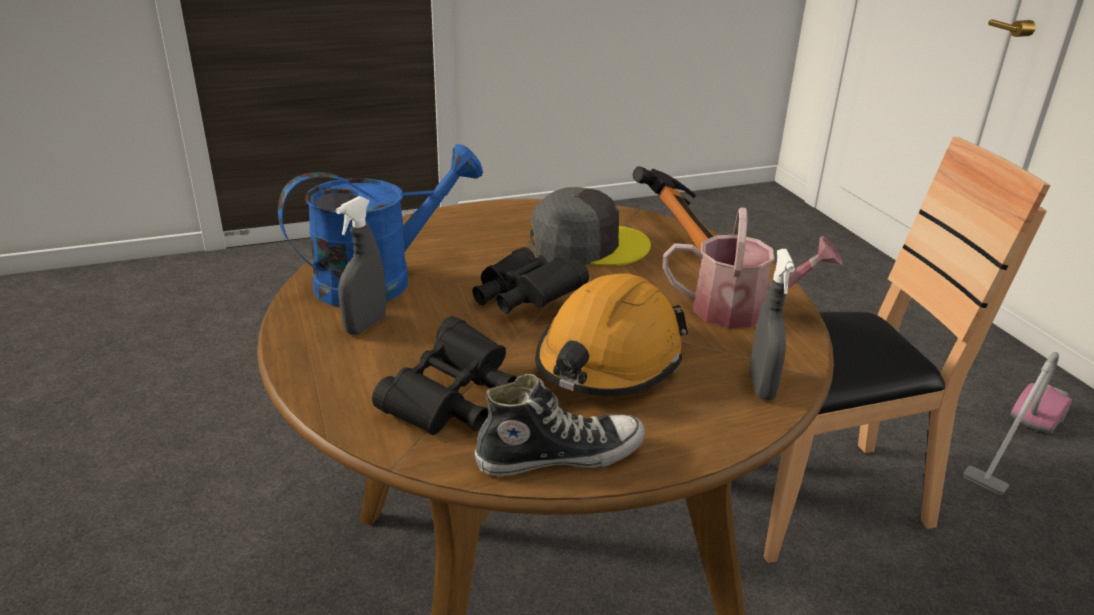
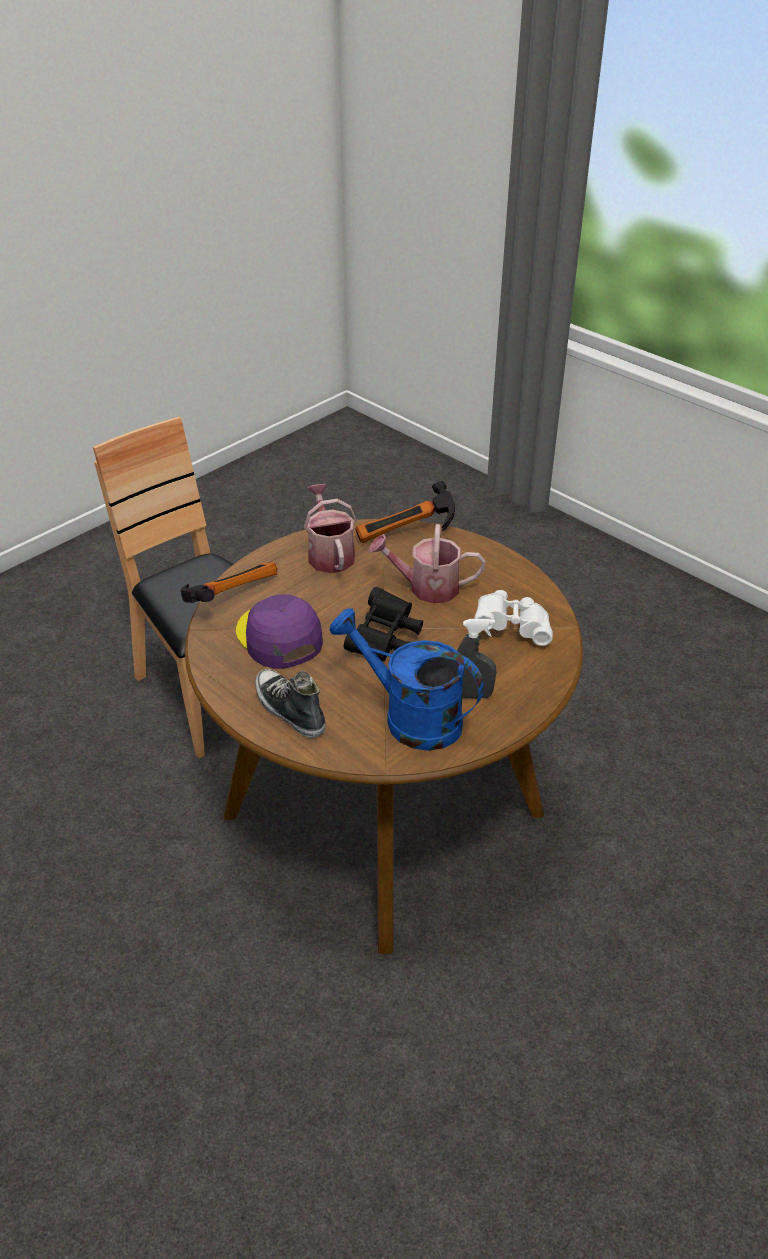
camera: 115 degrees left, 10 degrees up
(452, 402) = (512, 628): black binoculars -> white binoculars
(560, 455) = (519, 581): shoe -> shoe (289, 710)
(587, 244) = (278, 637): grey cap -> purple cap
(608, 361) = (426, 587): orange hard hat -> watering can
(761, 386) = (407, 535): grey spray bottle -> hammer
(1015, 444) = (97, 608): vacuum cleaner -> none

